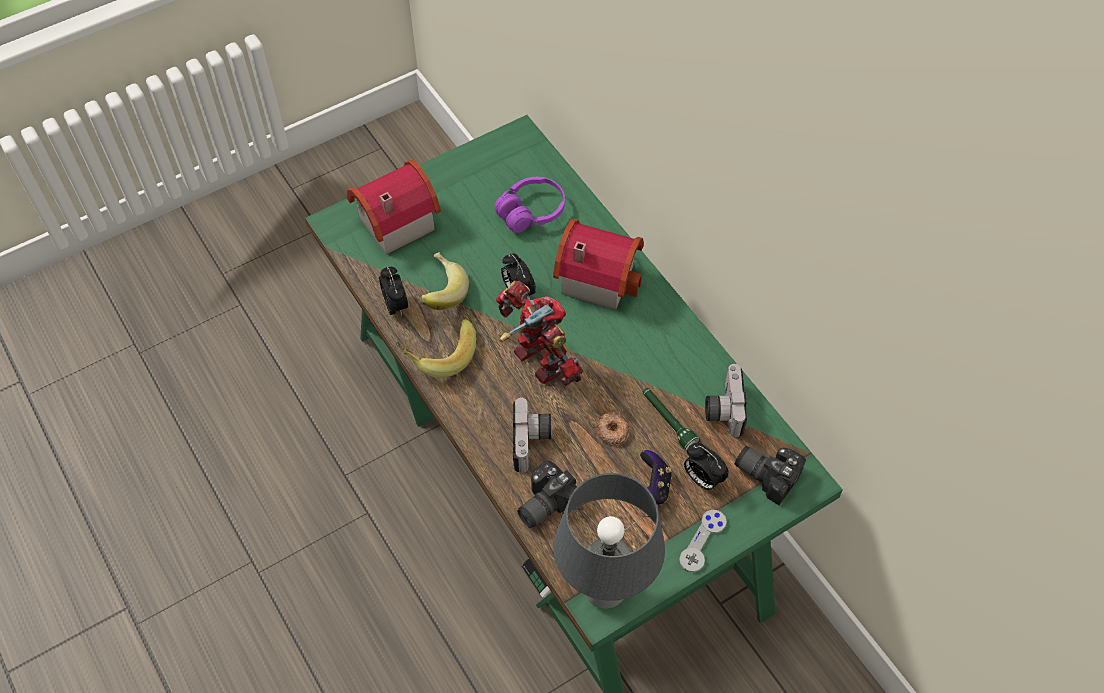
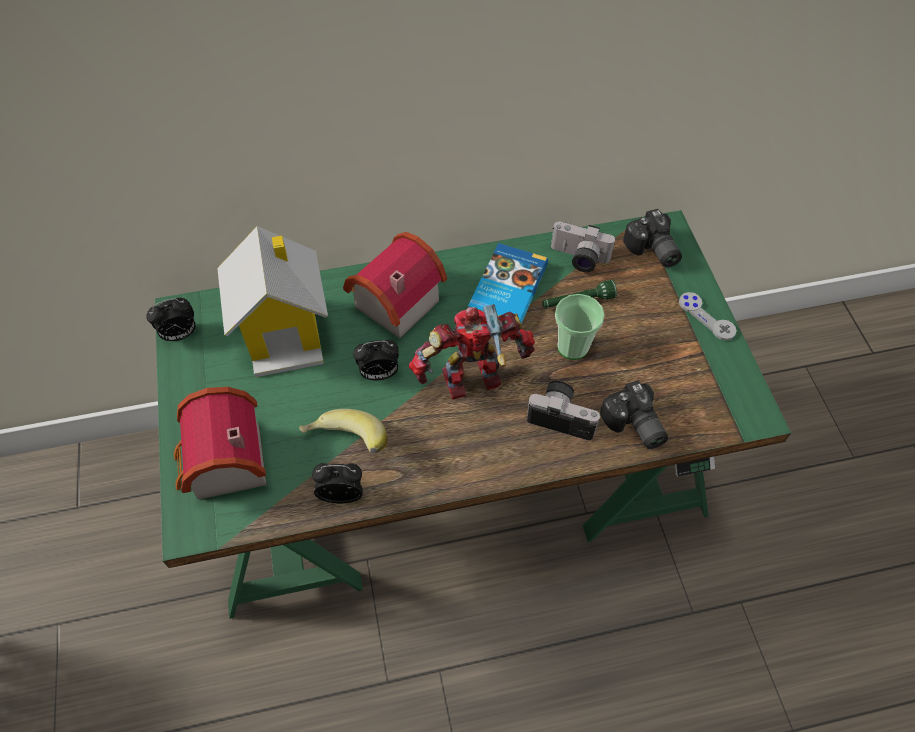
camera: 70 degrees left, 0 degrees up
(438, 354) = (424, 469): banana -> none
(531, 212) = (285, 332): purple headphones -> toy house
(605, 589) = (737, 404): grey table lamp -> none
(612, 431) = (572, 346): donut -> cup
(652, 488) = (642, 335): game controller -> none
(654, 358) = (506, 289): none -> book
(702, 479) = (644, 296): alarm clock -> alarm clock (180, 334)
(767, 473) = (652, 251): camera -> camera turned 75 degrees counterclockwise

